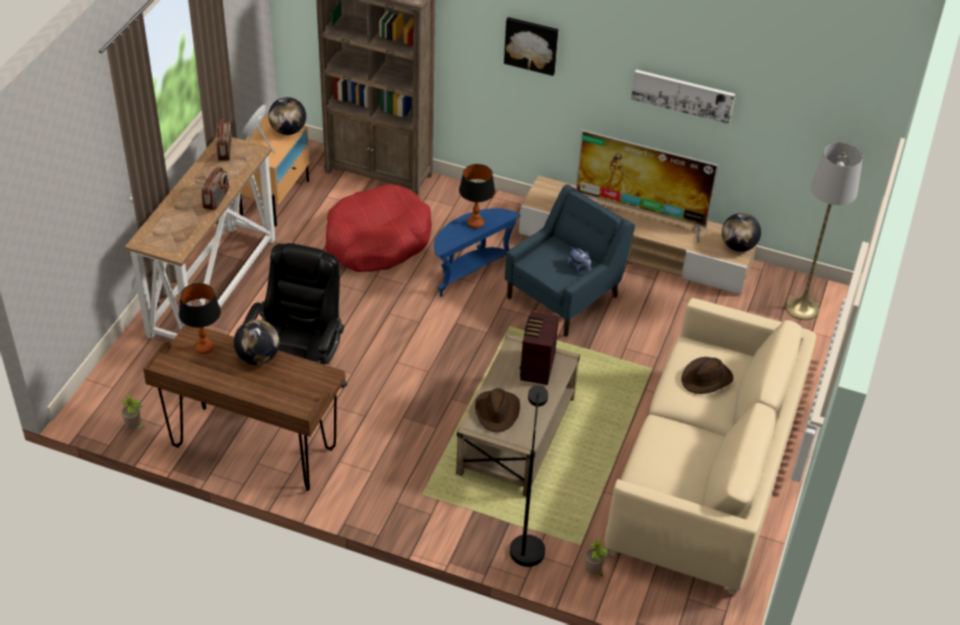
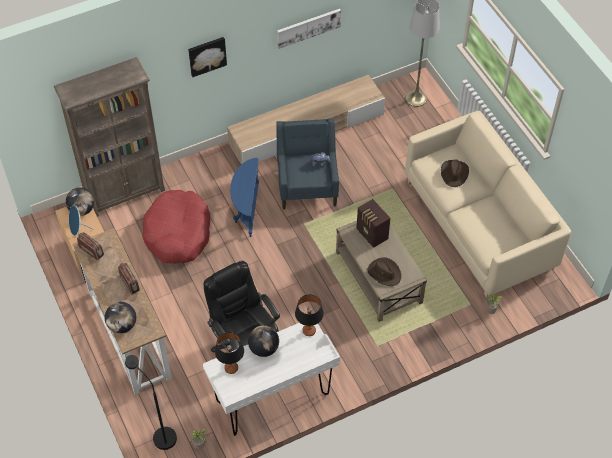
camera: 45 degrees left, 10 degrees up
(254, 449) = (273, 399): brown desk -> white desk
(475, 223) = (243, 181): table lamp -> table lamp (309, 331)
(526, 543) = (449, 325): black floor lamp -> black floor lamp (160, 434)
(640, 215) = (304, 109): television -> none
(738, 246) = (368, 89): globe -> globe (122, 325)

